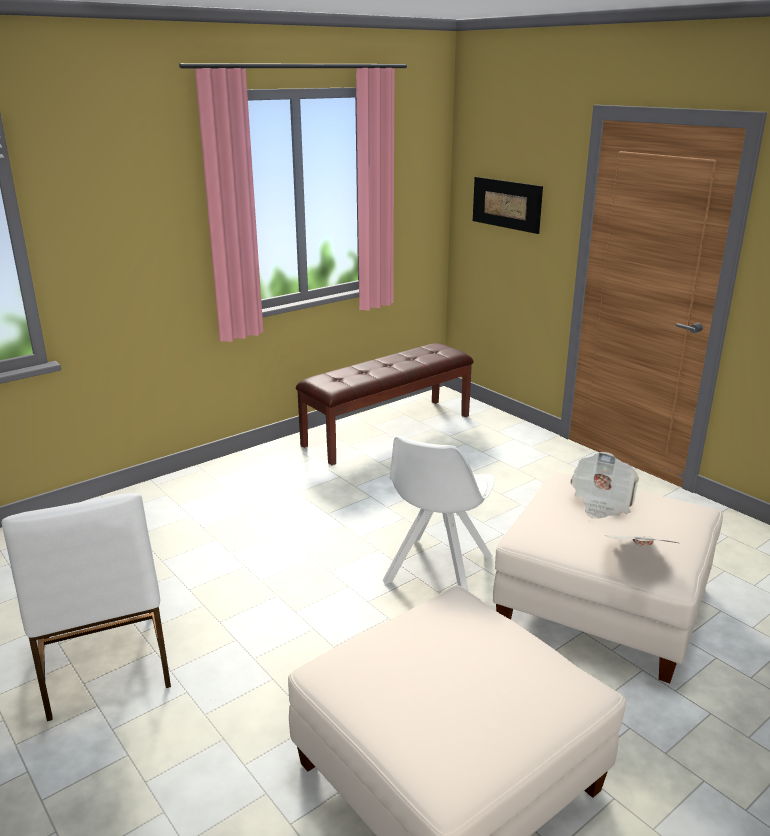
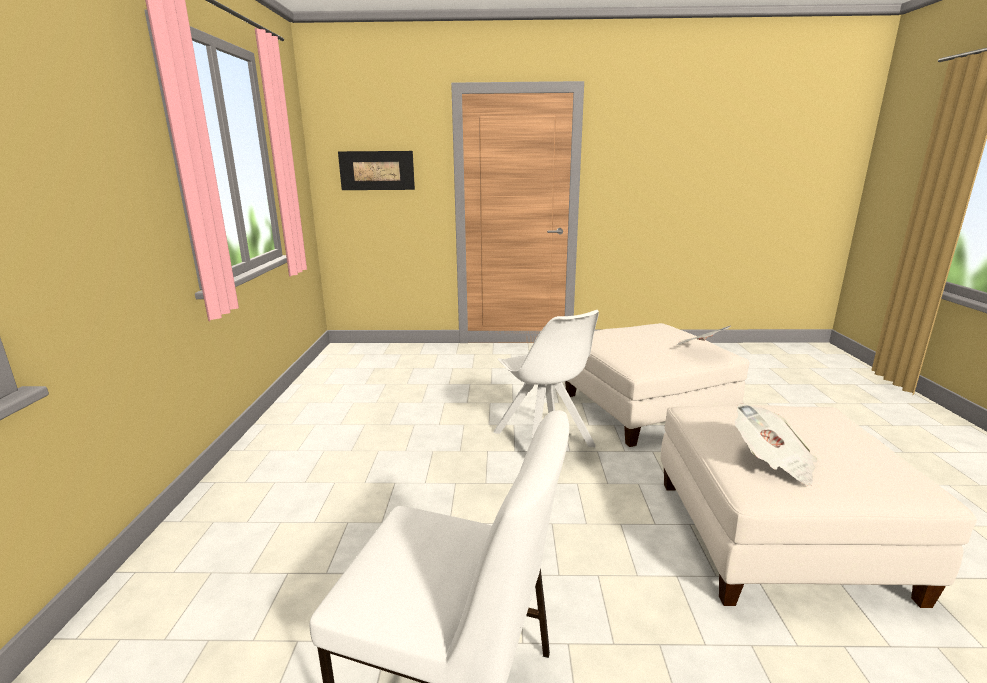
camera: 50 degrees left, 5 degrees down
(387, 430) = (341, 381): brown bench -> none
(601, 502) = (629, 336): newspaper -> newspaper (772, 462)

